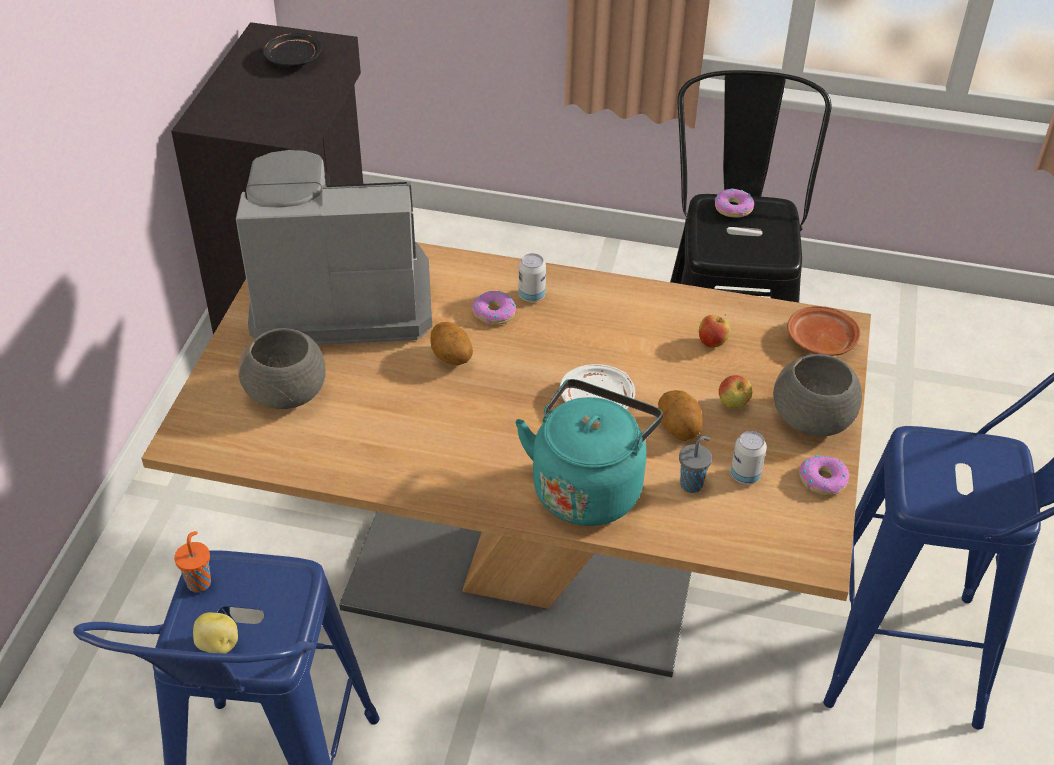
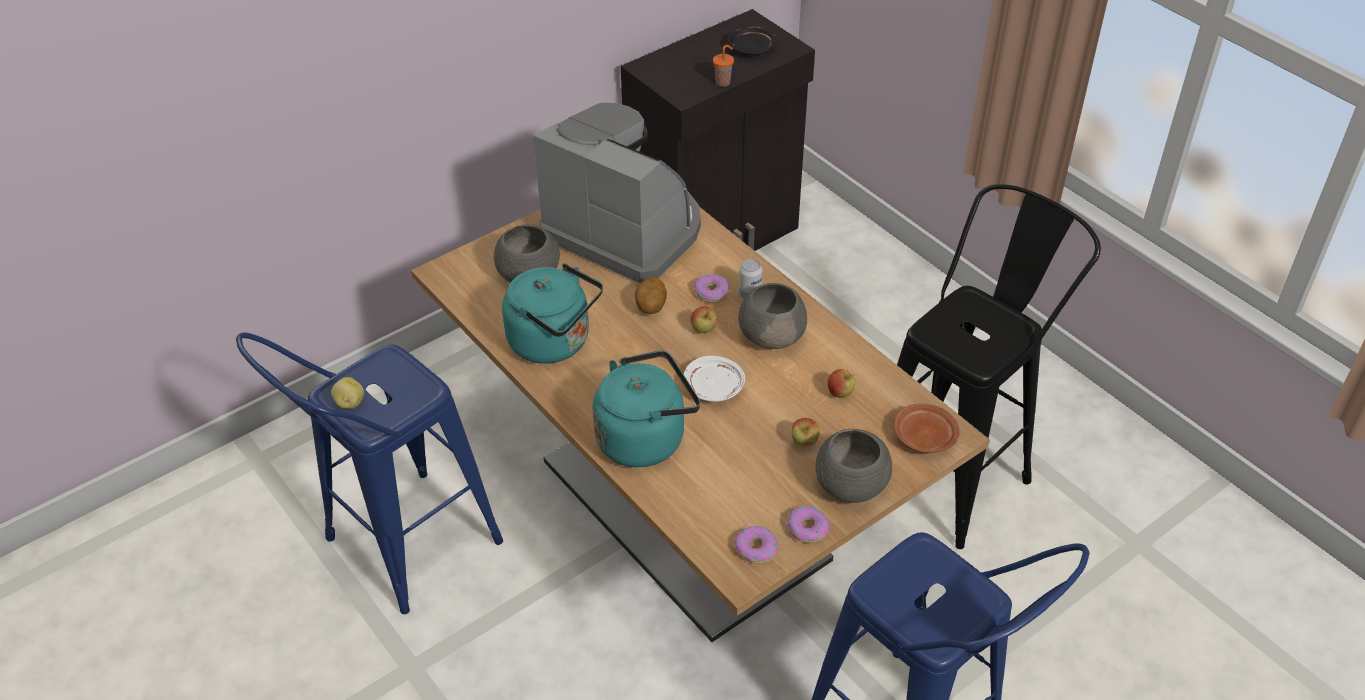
camera: 40 degrees right, 0 degrees up
(199, 581) = (376, 361): orange cup -> orange cup (723, 82)
(392, 446) = (554, 343): none -> turquoise kettle
(527, 352) = (703, 330): none -> apple
(594, 322) = (772, 335): none -> grey bowl
(679, 428) = (747, 436): potato -> none
(692, 484) = (714, 476): grey cup -> none
(733, 208) = (984, 309): donut -> donut (756, 549)
(745, 475) = (756, 493): can -> none

